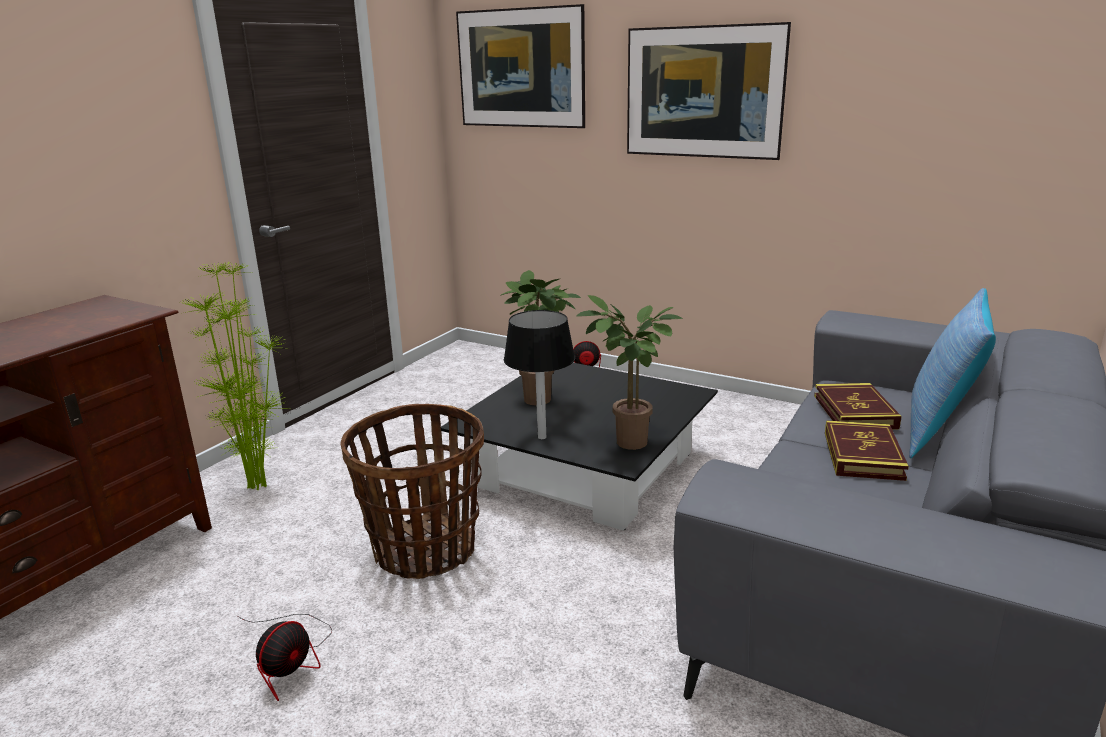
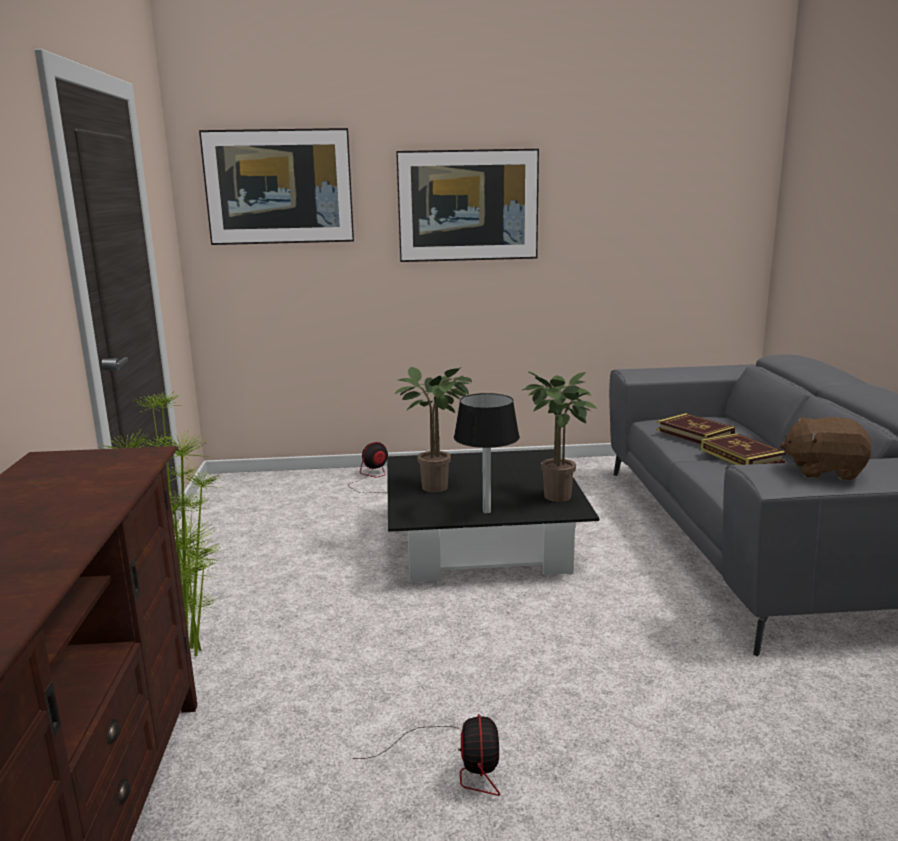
camera: 35 degrees left, 5 degrees down
(425, 550) = (444, 641): basket -> none
(800, 502) = (823, 471): none -> brown plush toy
(939, 431) = (752, 433): pillow -> none

